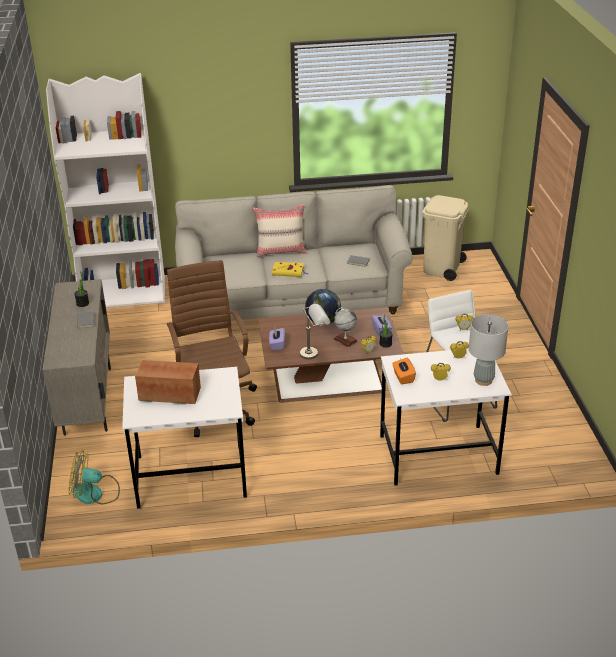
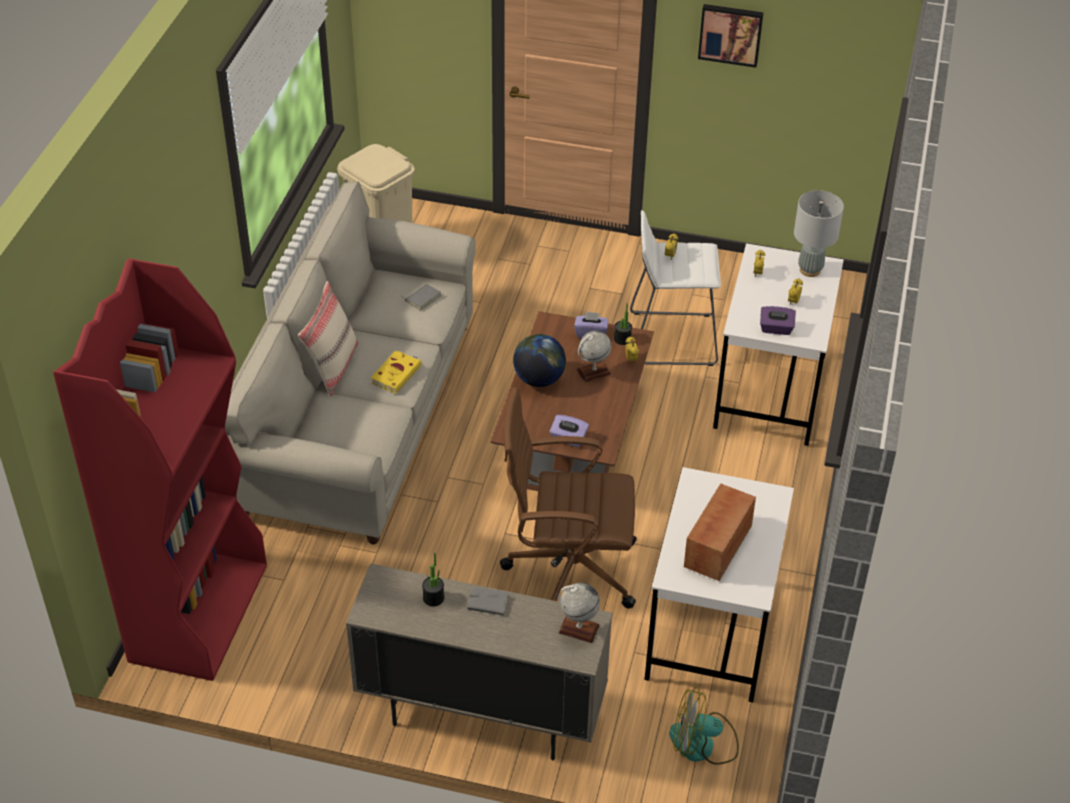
camera: 70 degrees left, 10 degrees up
(76, 355) = (578, 629): none -> globe
(95, 493) = (703, 744): fan -> fan turned 75 degrees clockwise
(124, 293) = (199, 612): white bookcase -> red bookcase
(314, 352) = (605, 408): grey table lamp -> none
(403, 377) = (776, 329): orange tissue box -> purple tissue box
(599, 216) = (730, 34): none -> picture

